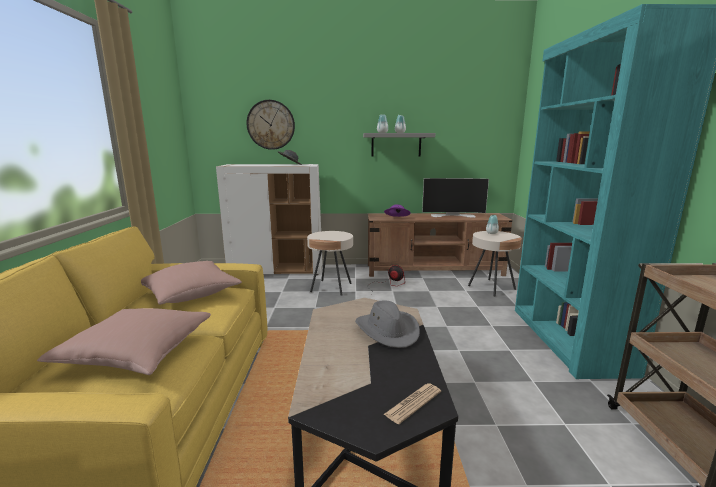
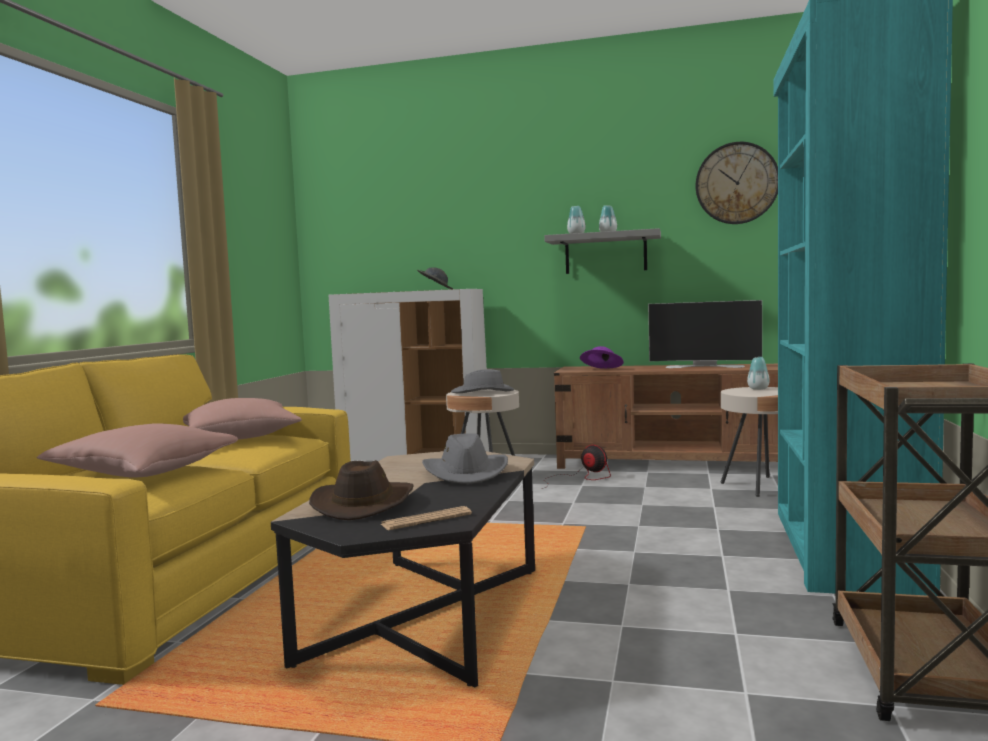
camera: 15 degrees right, 10 degrees down
(271, 125) = (414, 234): wall clock -> wall clock (737, 183)
(330, 235) = (483, 392): none -> grey hat
(346, 381) = (364, 503): none -> brown hat

